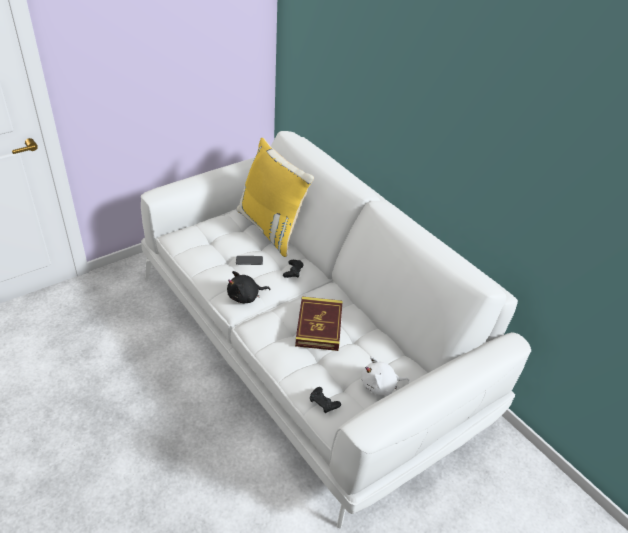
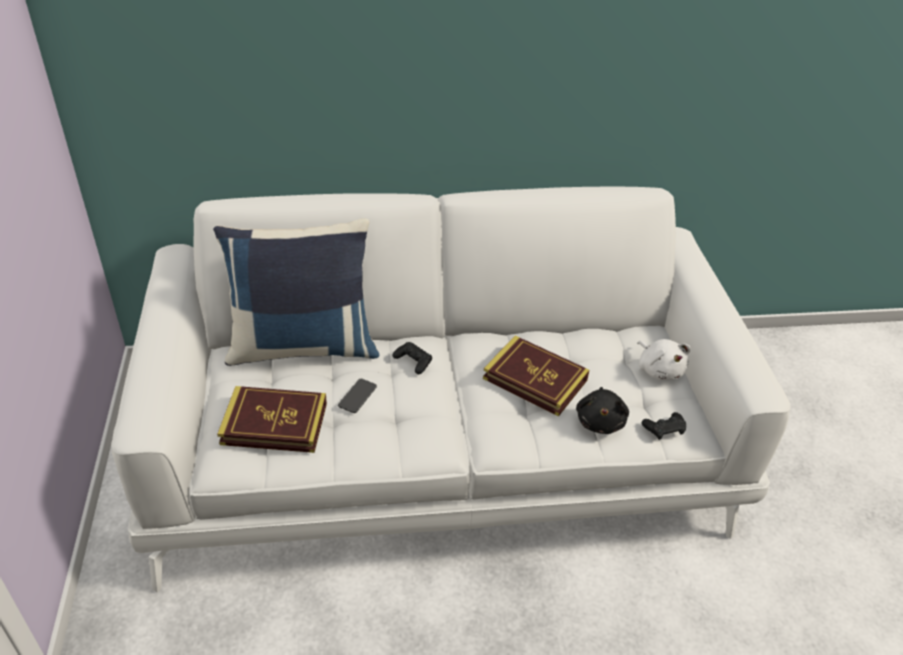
camera: 60 degrees left, 0 degrees up
(208, 240) = (274, 424): none -> book
(245, 297) = (430, 430): black plush toy -> black plush toy (600, 421)
(272, 228) = (303, 345): yellow pillow -> blue pillow
(380, 386) = (659, 369): white plush toy -> white plush toy turned 45 degrees counterclockwise

